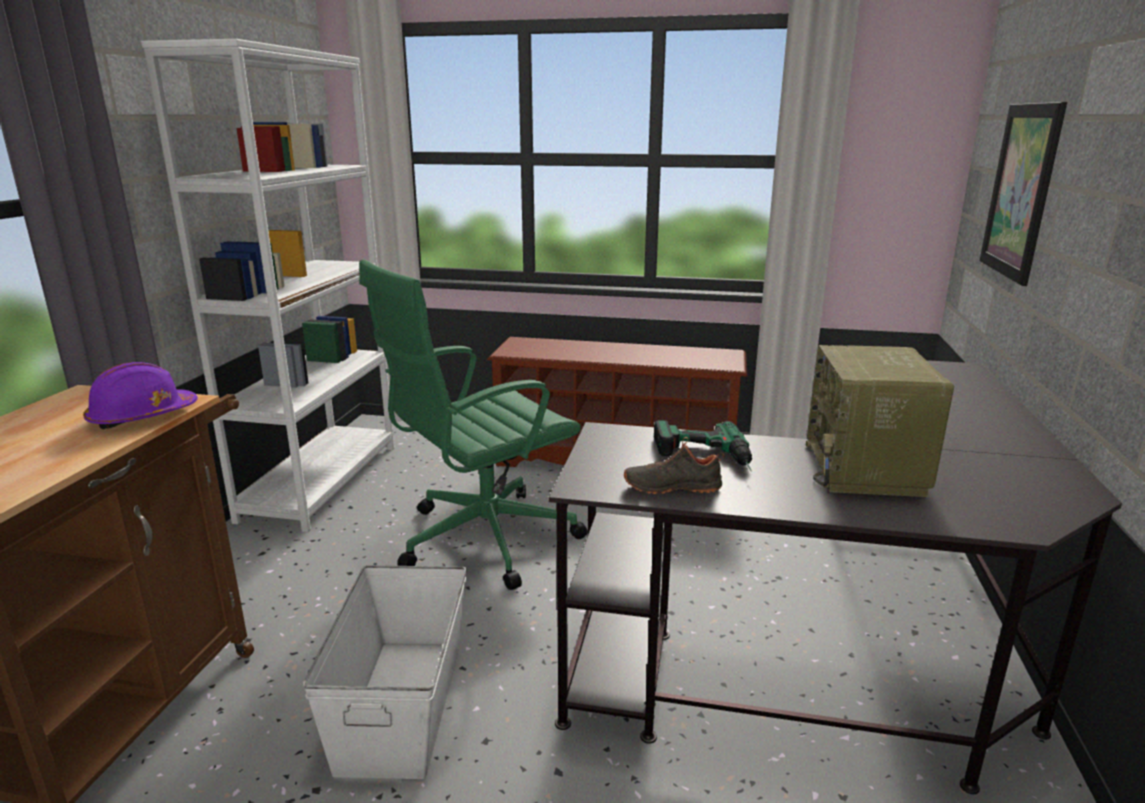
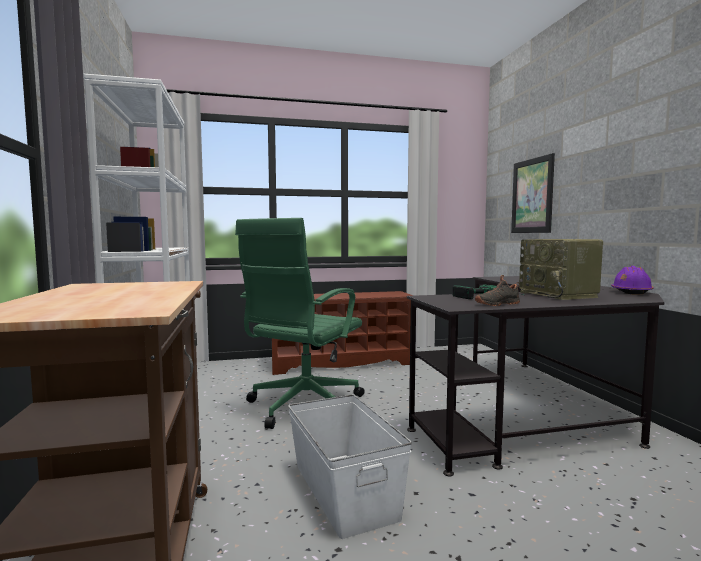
camera: 25 degrees left, 15 degrees down
(142, 417) = (171, 286): purple hard hat -> purple hard hat (631, 292)

